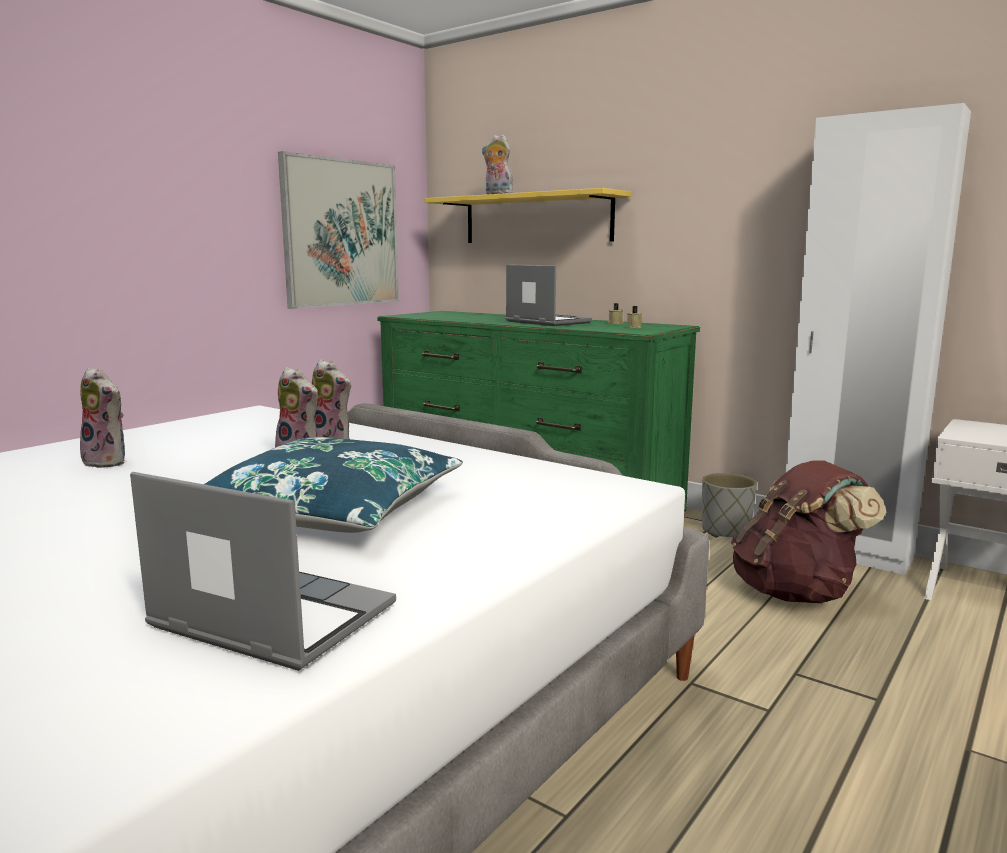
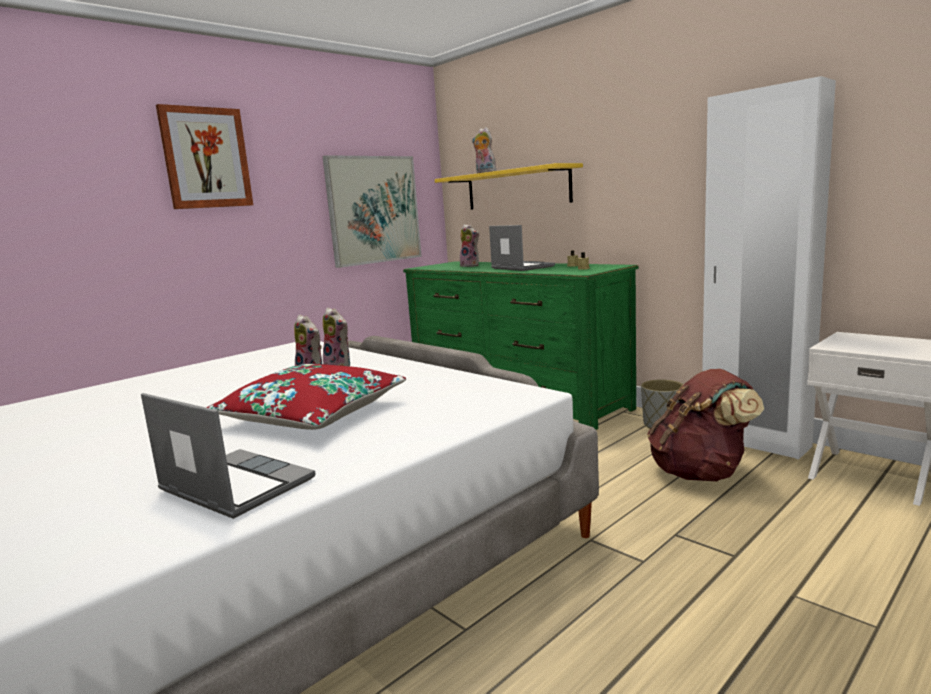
camera: 10 degrees right, 0 degrees up
(109, 462) = (191, 383): plush toy -> plush toy (471, 266)
(117, 136) = (206, 158): none -> picture
(331, 511) = (312, 415): blue pillow -> red pillow

